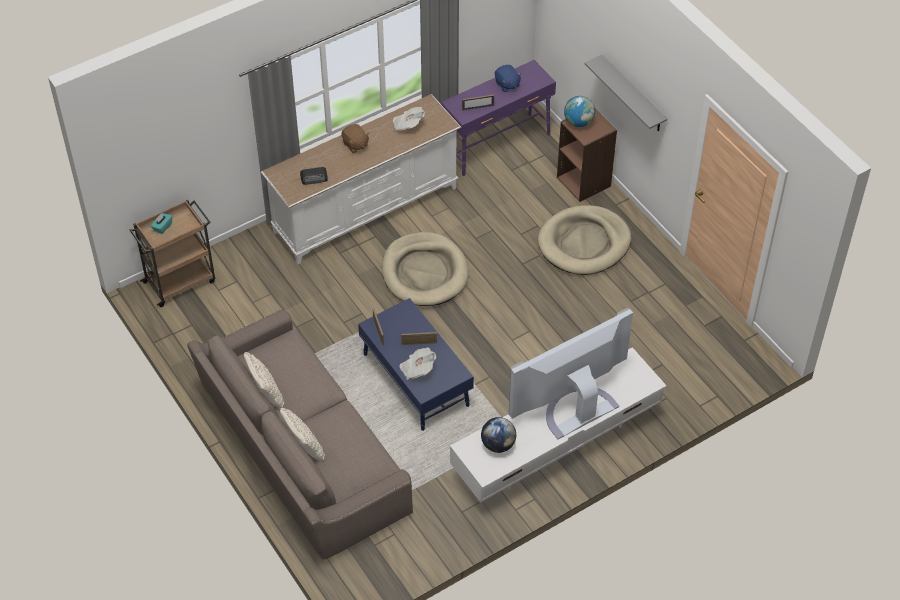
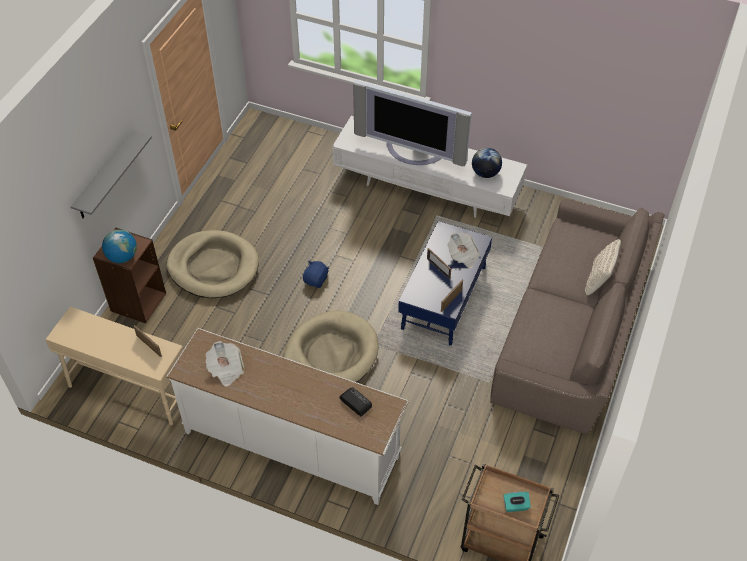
camera: 125 degrees left, 0 degrees up
(265, 393) = (580, 335): beige pillow -> none
(355, 145) = (285, 396): brown plush toy -> none
(497, 144) = (130, 389): purple console table -> beige console table
(507, 84) = (98, 341): blue plush toy -> blue plush toy (316, 280)

